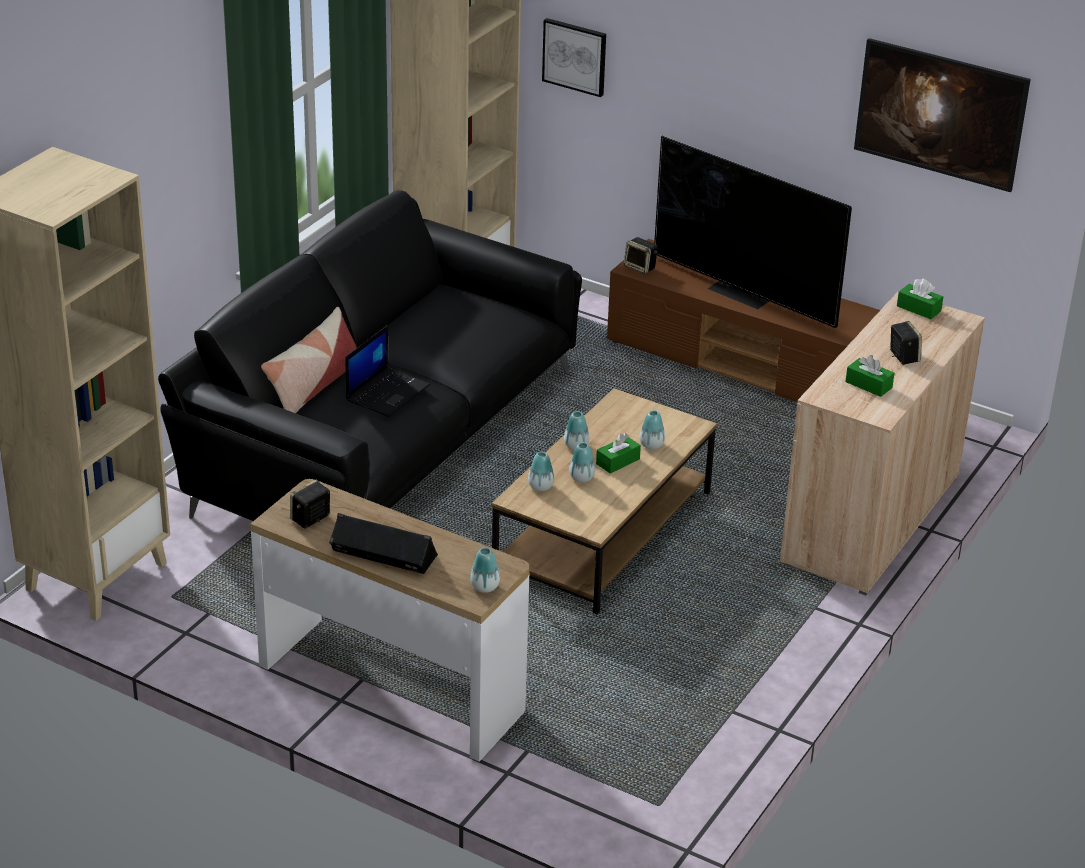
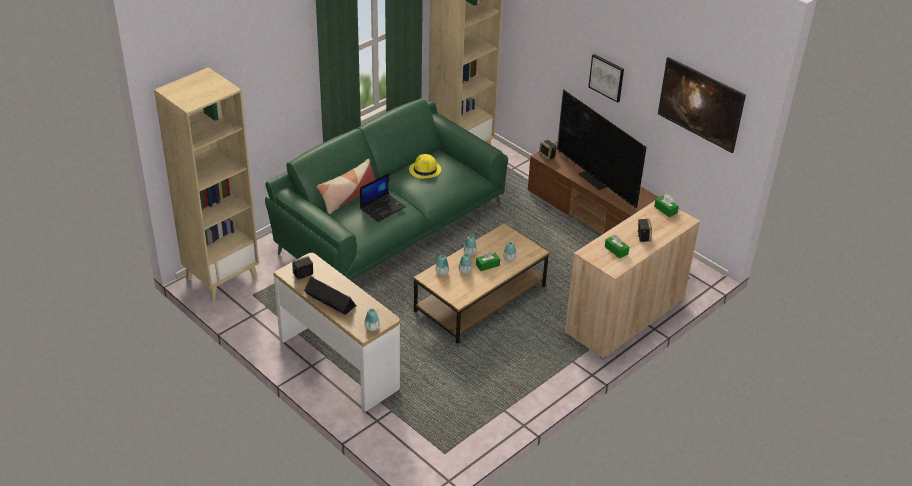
camera: 15 degrees right, 5 degrees up
(382, 438) = (390, 226): black sofa -> green sofa
(436, 319) = (425, 170): none -> yellow hat
(575, 56) = (529, 38): picture -> picture (607, 77)

